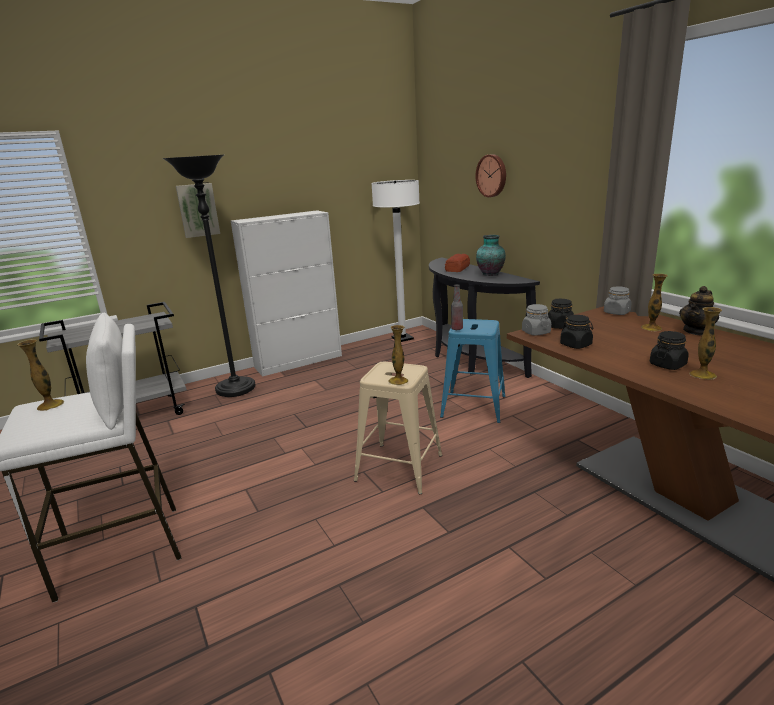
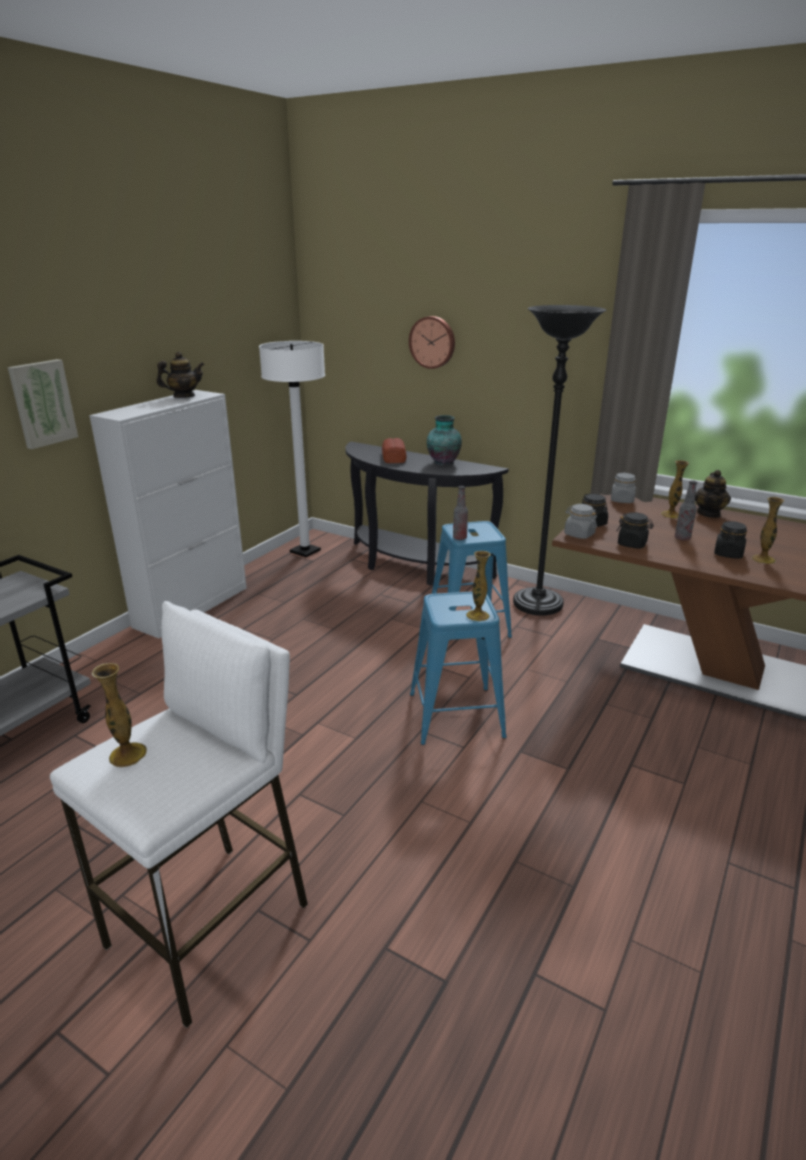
camera: 30 degrees left, 5 degrees up
(236, 389) = (137, 665): black floor lamp -> black floor lamp (537, 604)
(301, 213) = (184, 396): none -> teapot
(398, 468) = (455, 715): beige stool -> blue stool
(635, 347) = (682, 538): none -> bottle

